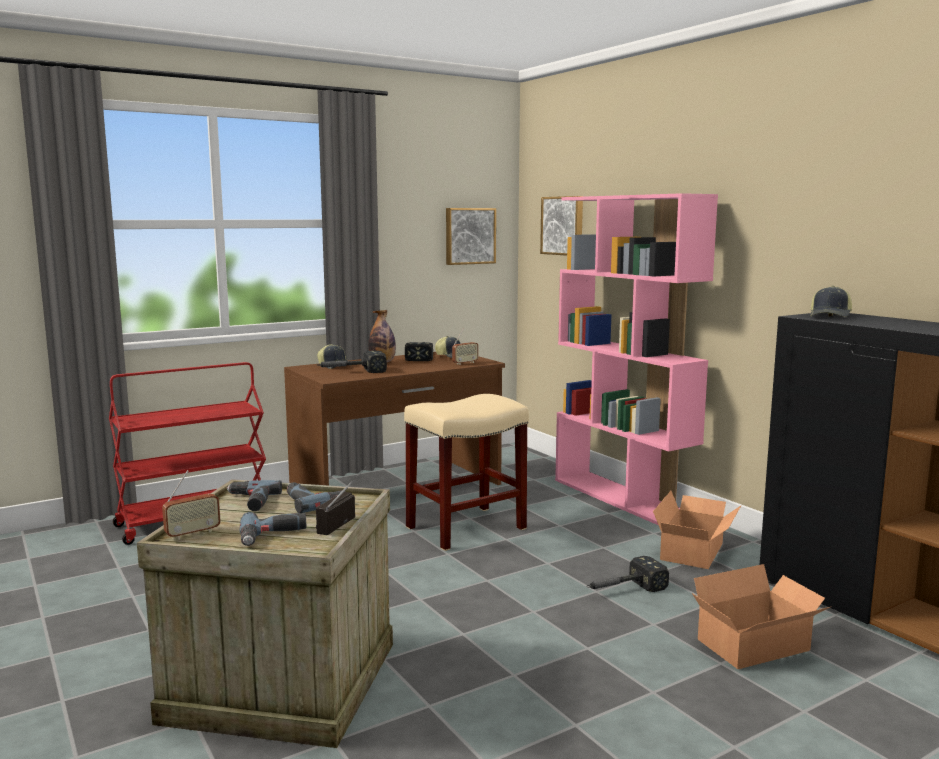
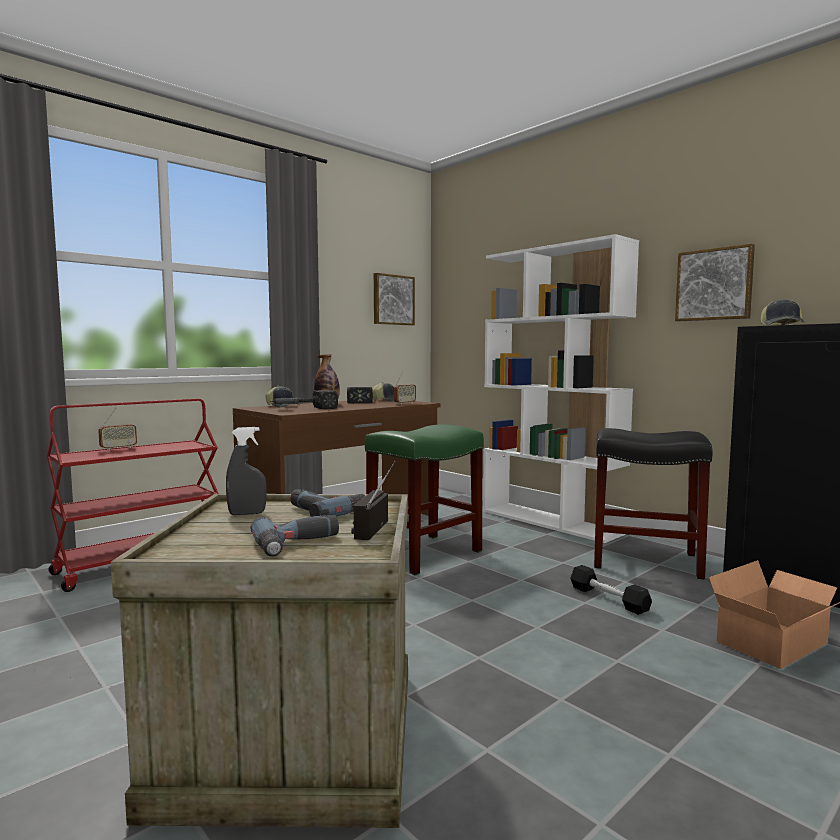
camera: 10 degrees left, 5 degrees down
(193, 533) = (187, 548): radio -> radio (118, 448)
(250, 502) = (247, 513): power drill -> grey spray bottle
(465, 528) = (424, 554): beige stool -> green stool
(563, 225) = (477, 289): picture -> picture (714, 284)
(622, 589) = (608, 599): hammer -> black dumbbell
(623, 498) = (551, 521): pink bookcase -> white bookcase
(695, 551) = (646, 560): cardboard box -> black stool

